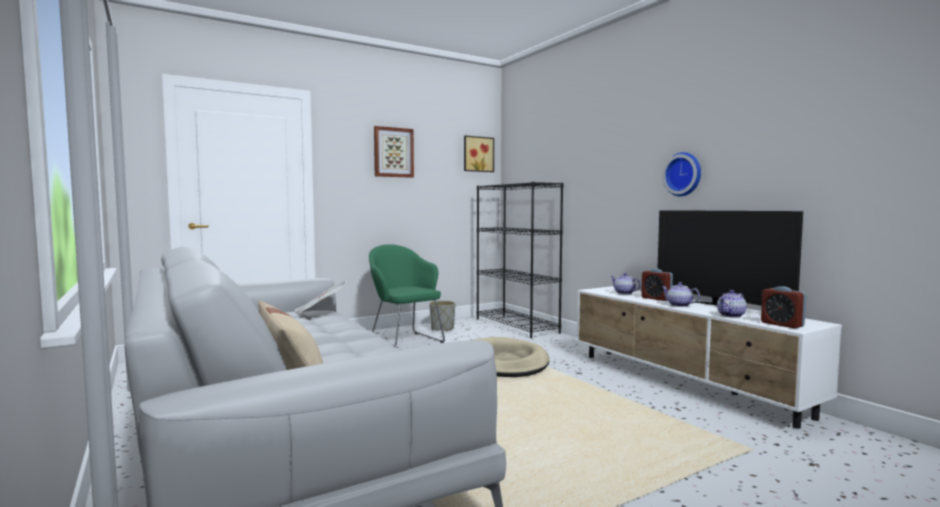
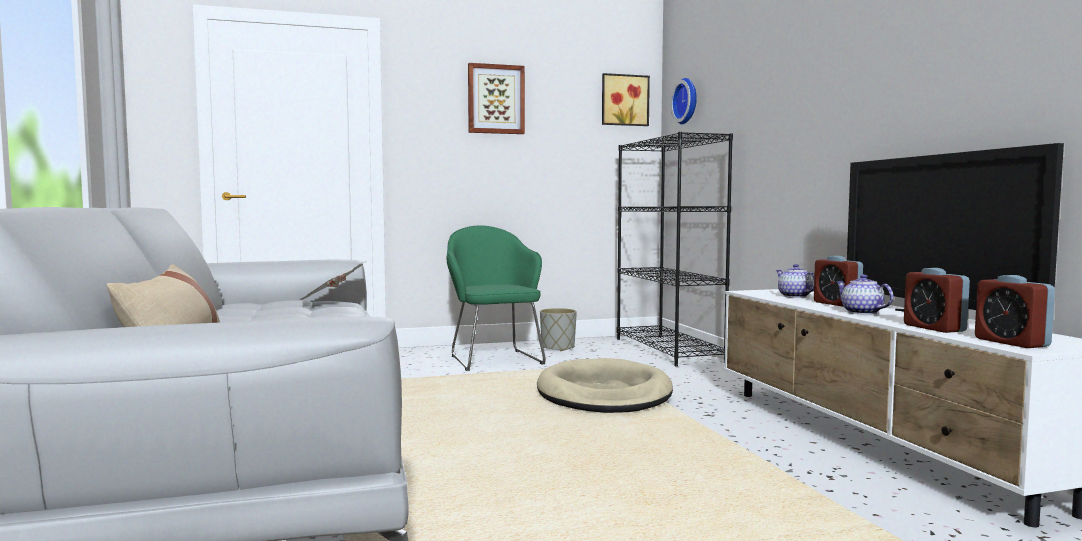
camera: 15 degrees right, 0 degrees up
(684, 174) = (893, 102): wall clock -> wall clock (687, 101)
(731, 316) = (934, 328): teapot -> alarm clock

